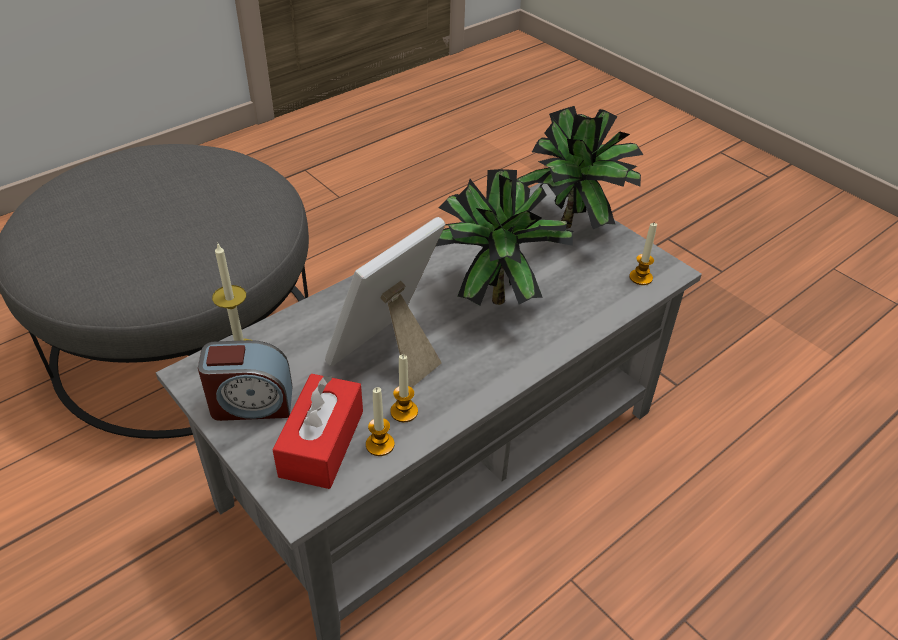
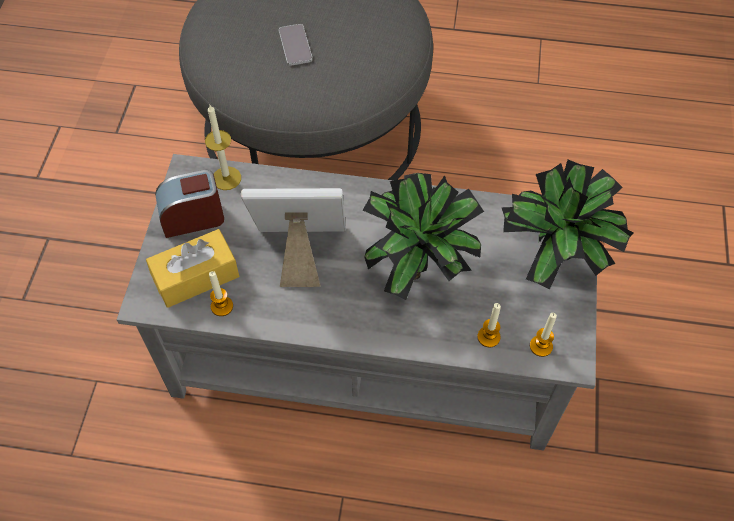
camera: 50 degrees right, 15 degrees up
(164, 226) = (295, 45): none -> phone
(251, 403) = (193, 218): alarm clock -> alarm clock turned 120 degrees clockwise
(322, 443) = (196, 276): red tissue box -> yellow tissue box
(404, 412) = (259, 298): candle -> candle (488, 337)

